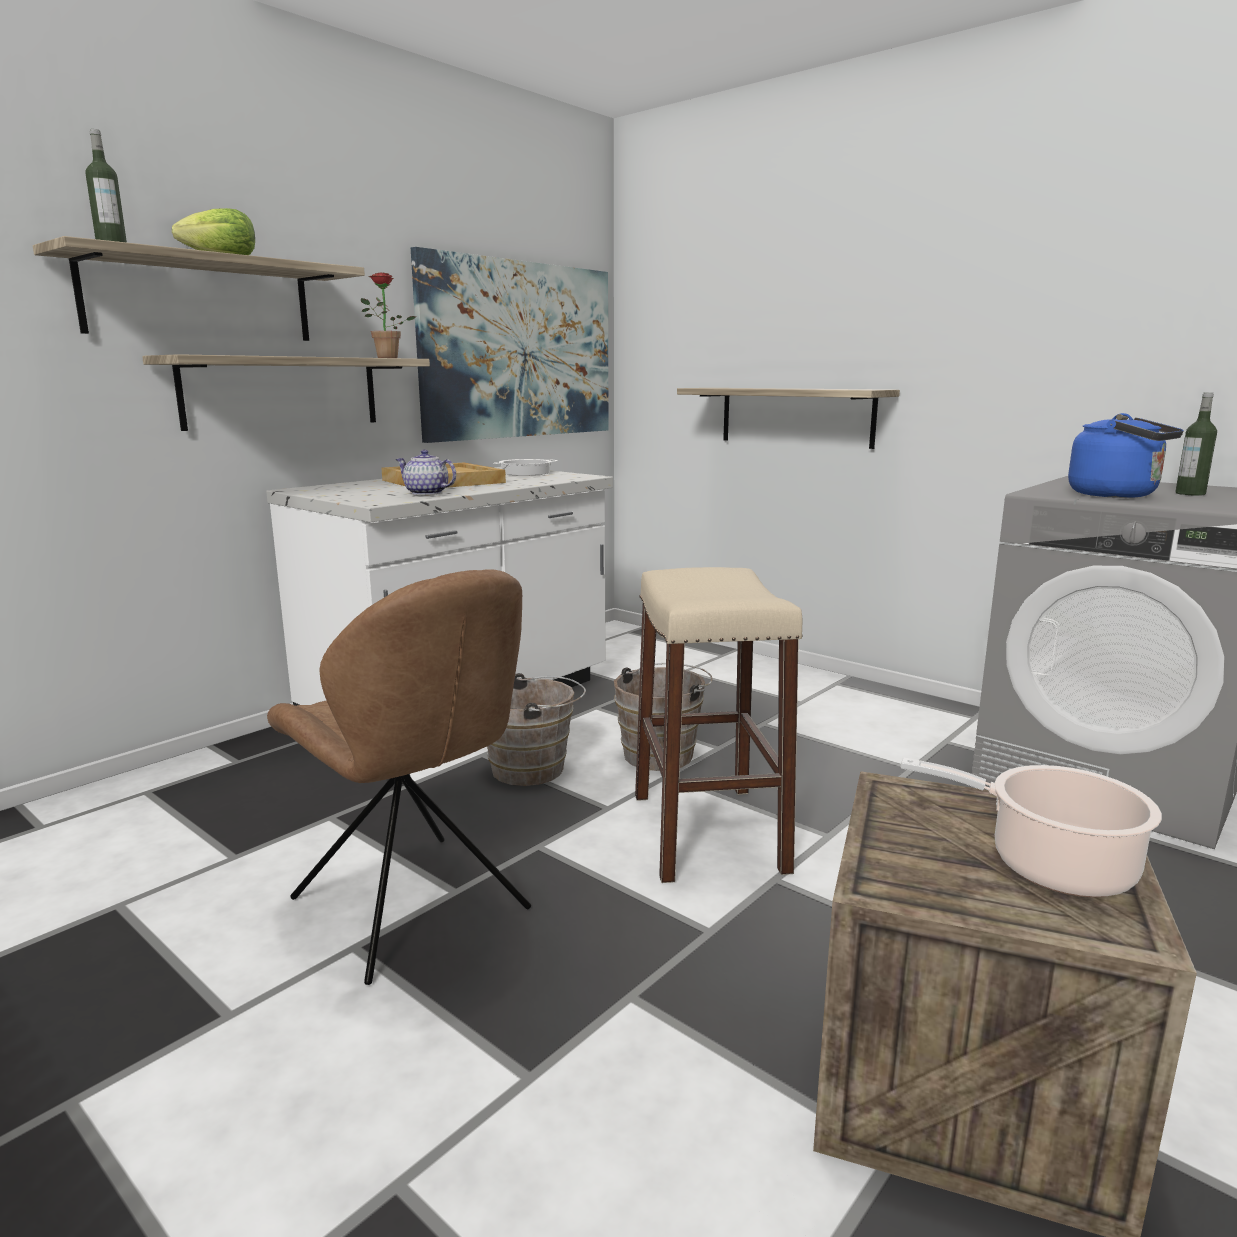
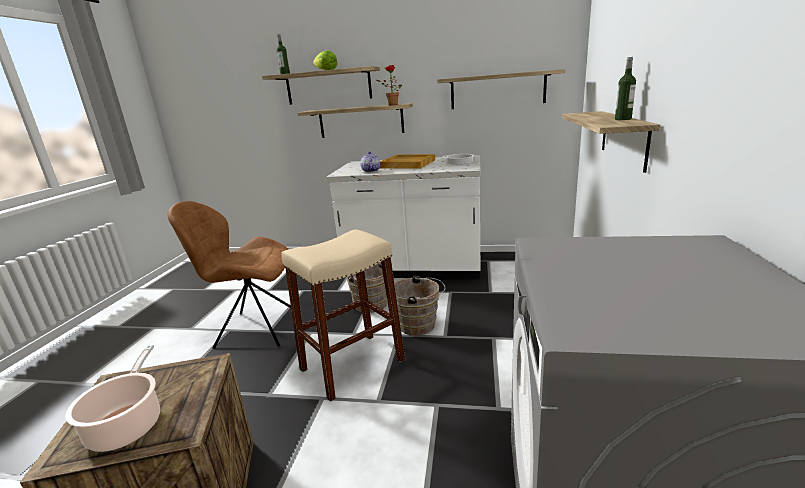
camera: 60 degrees right, 5 degrees up
(414, 908) = (255, 329): brown chair -> brown chair turned 75 degrees clockwise
(519, 350) = (497, 90): picture -> shelf
(1118, 495) = (588, 268): blue kettle -> none
(1190, 493) = (681, 294): bottle -> bottle (623, 119)

